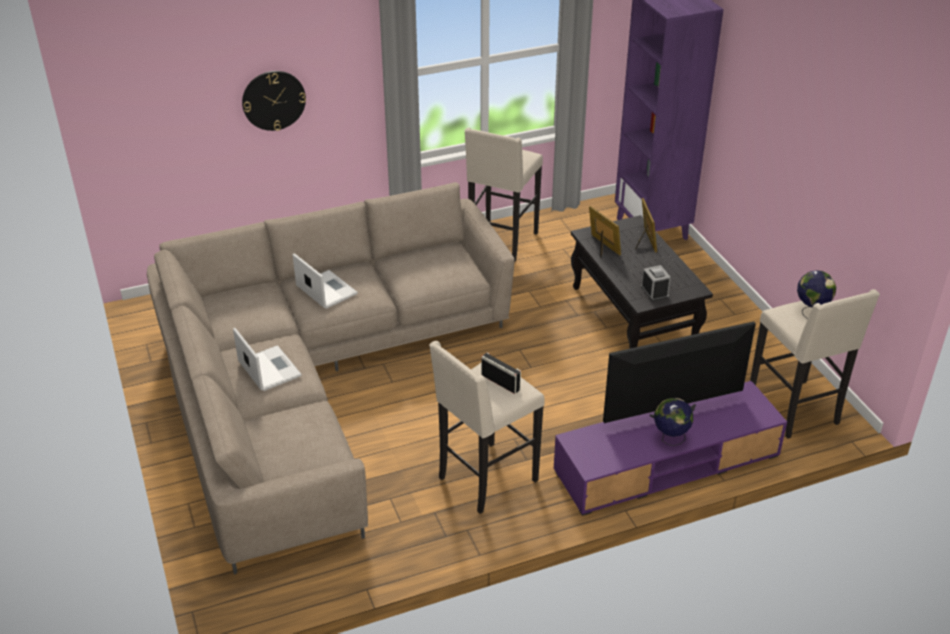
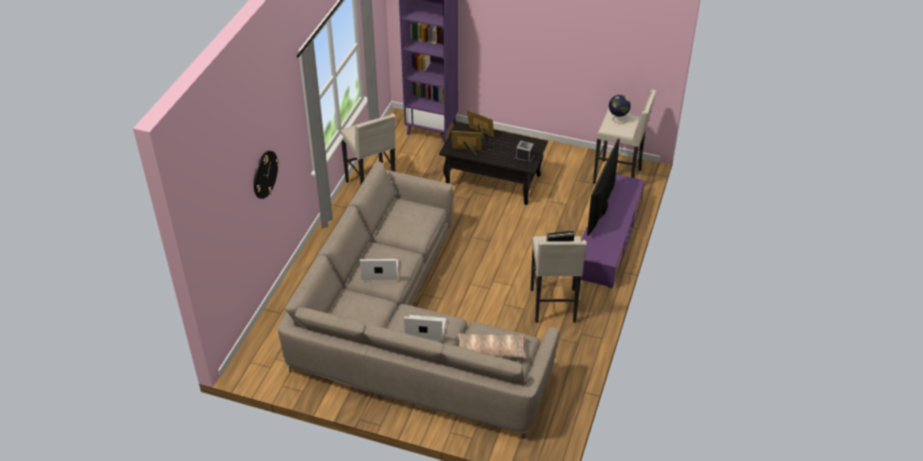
camera: 50 degrees left, 5 degrees up
(285, 438) = (491, 351): none -> pillow
(670, 438) = (617, 222): globe -> none

